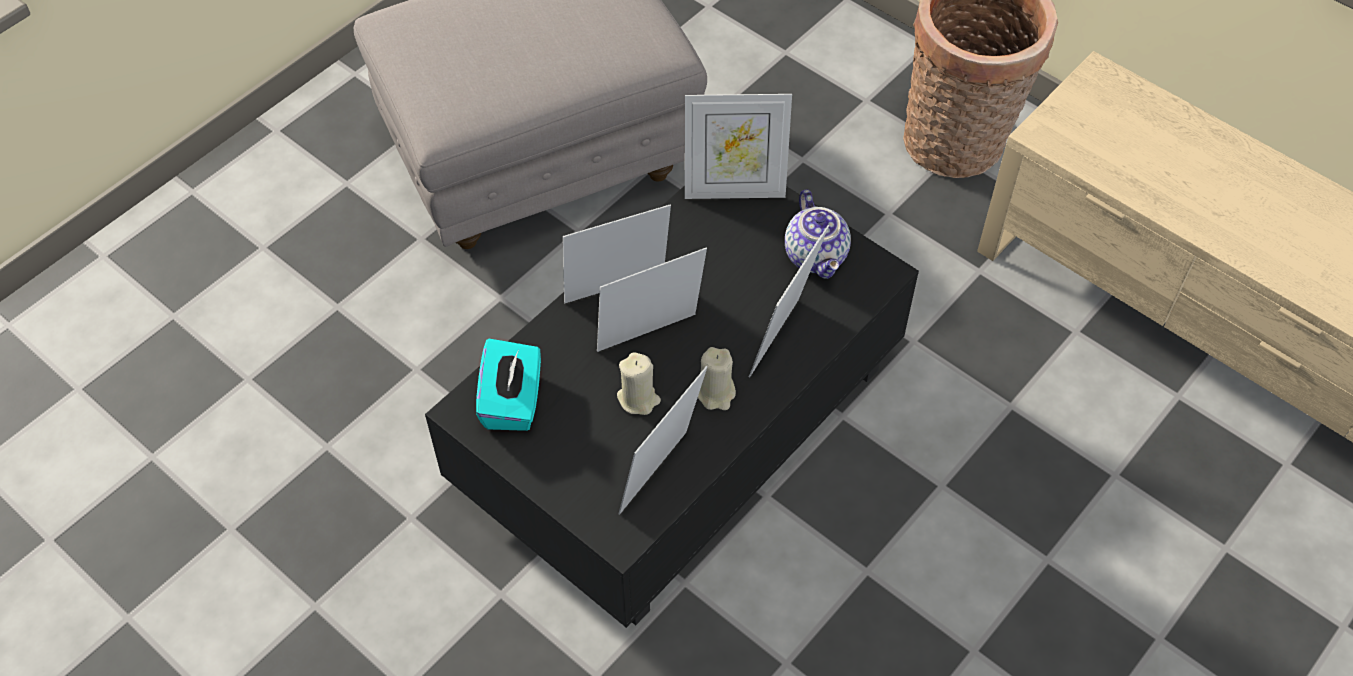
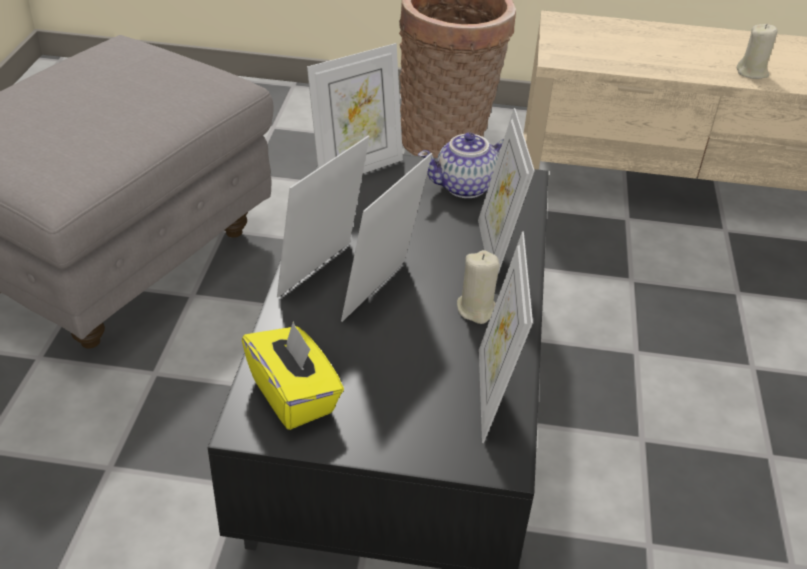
camera: 35 degrees left, 15 degrees down
(512, 401) = (294, 395): turquoise tissue box -> yellow tissue box
(638, 399) = (413, 342): beige candle -> beige candle (752, 72)
(817, 256) = (465, 187): teapot -> teapot turned 120 degrees clockwise

